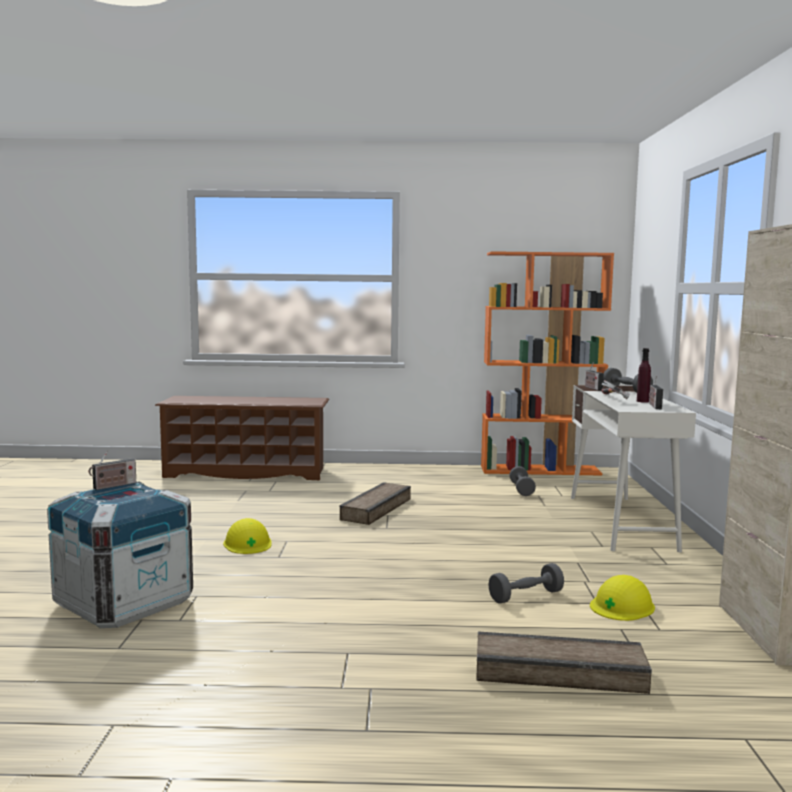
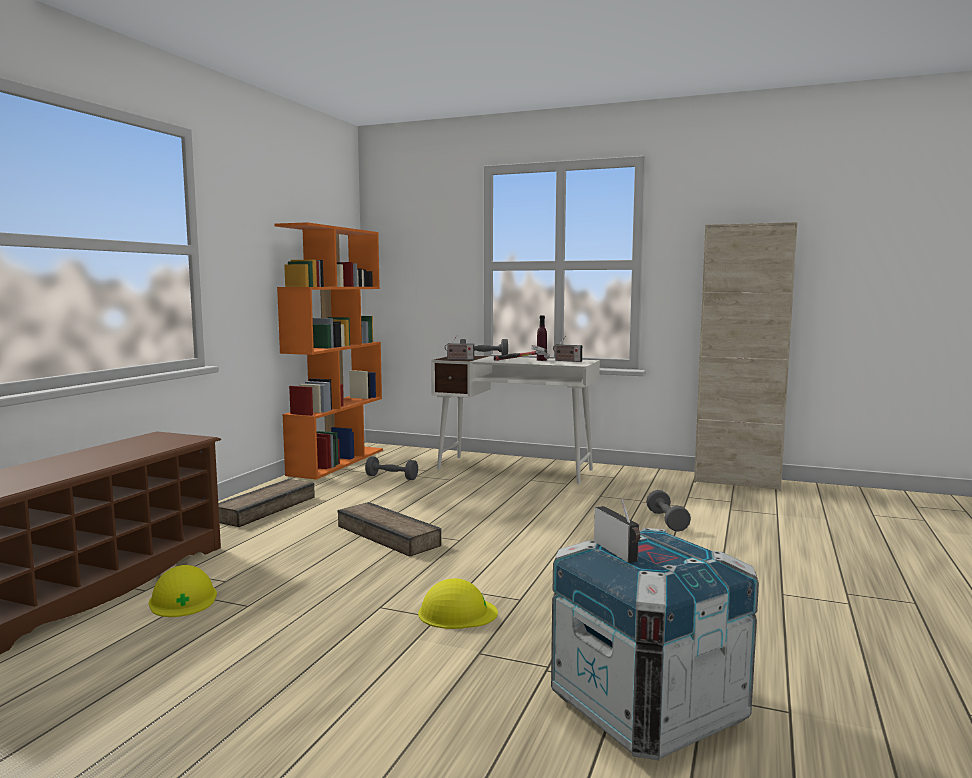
camera: 70 degrees left, 0 degrees up
(560, 673) = (805, 536): crate -> crate (267, 508)
(622, 606) = (690, 501): yellow hard hat -> yellow hard hat (183, 599)

